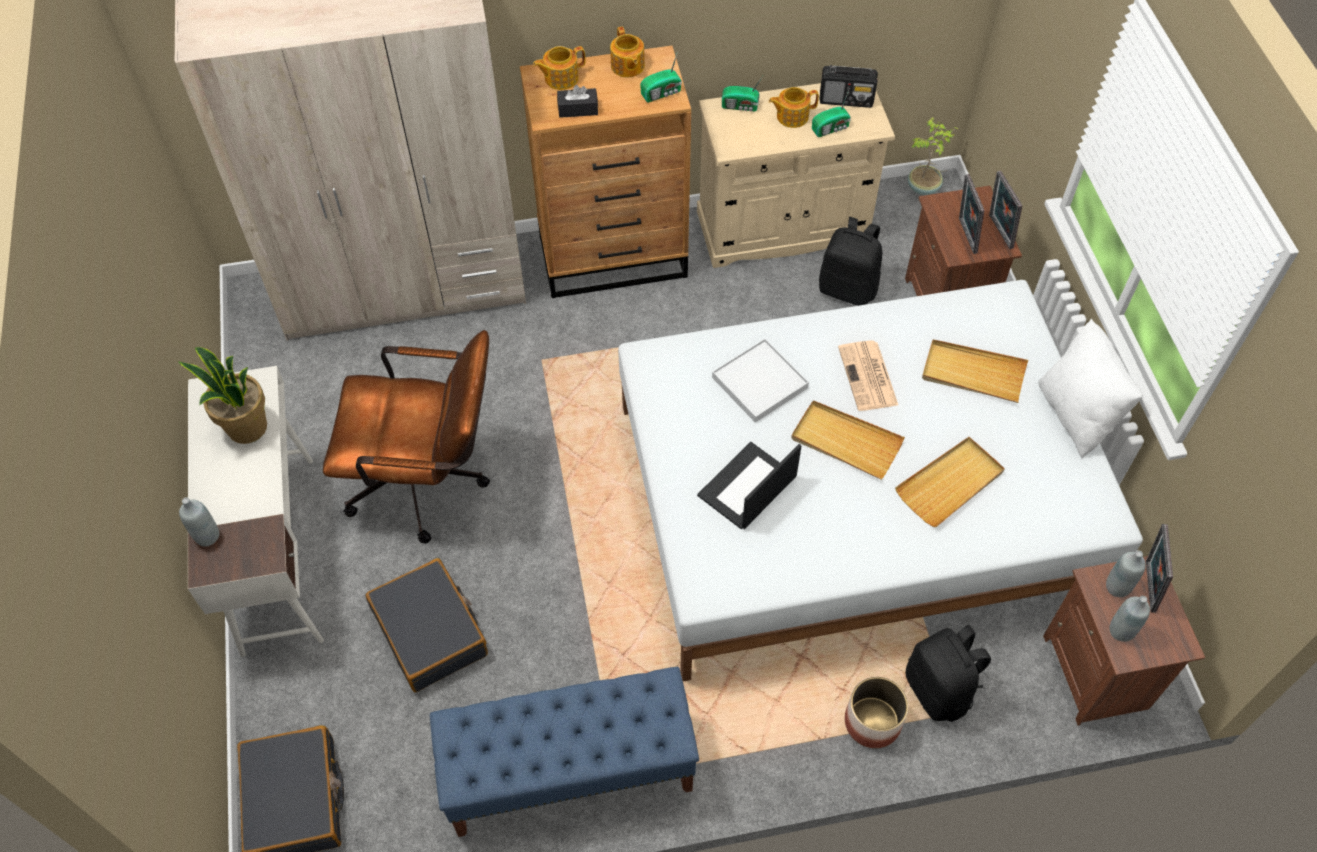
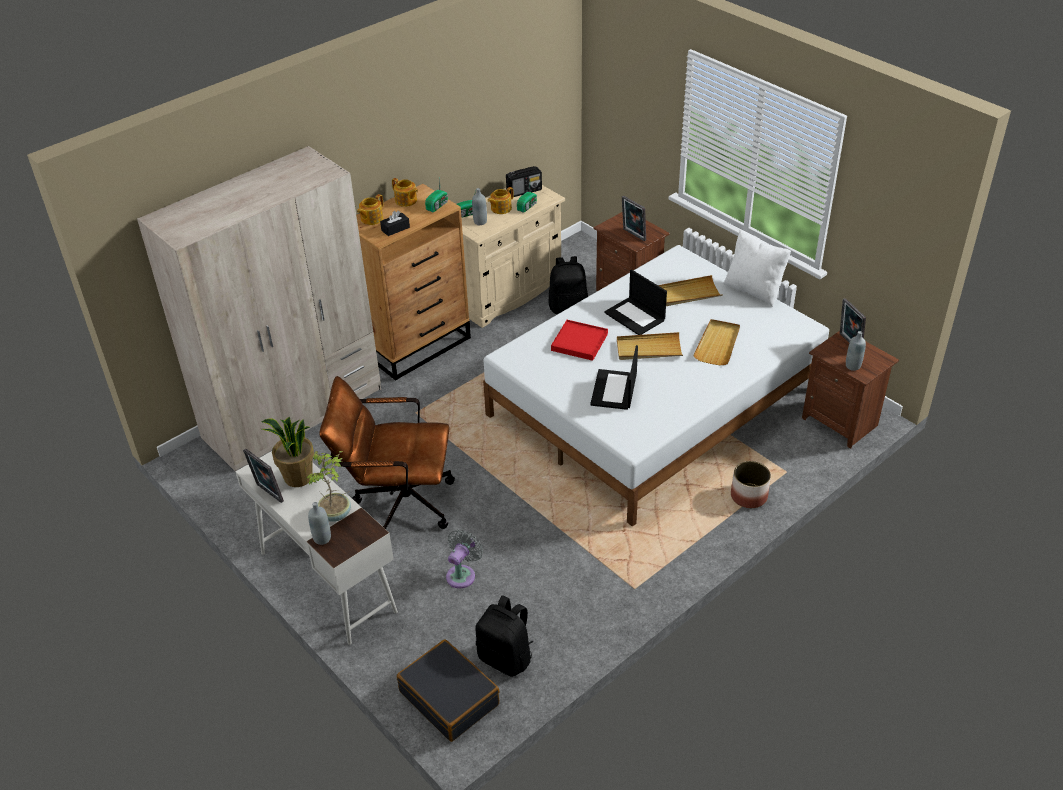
camera: 30 degrees left, 15 degrees down
(429, 483) = (396, 502): brown office chair -> brown office chair turned 150 degrees counterclockwise
(430, 632) = (462, 574): black suitcase -> grey fan
(568, 772) = (604, 600): blue bench -> none
(759, 383) = (579, 342): white tray -> red tray
(868, 377) = (635, 316): newspaper -> laptop
(924, 188) = (571, 245): potted plant -> potted plant (336, 514)
(939, 690) = (771, 466): black backpack -> black backpack (506, 658)
(998, 232) = (648, 227): picture frame -> picture frame (268, 494)
(1117, 587) = (835, 349): grey bottle -> grey bottle (480, 222)

